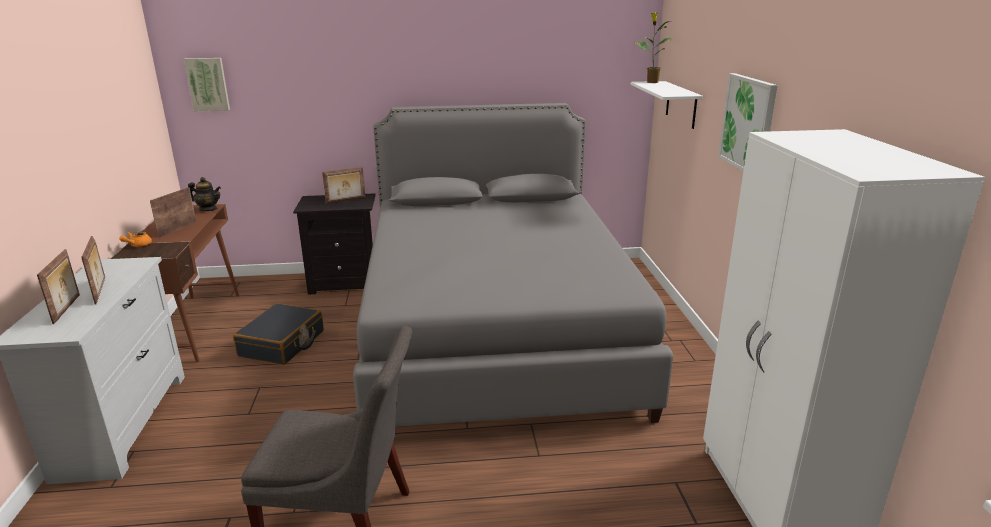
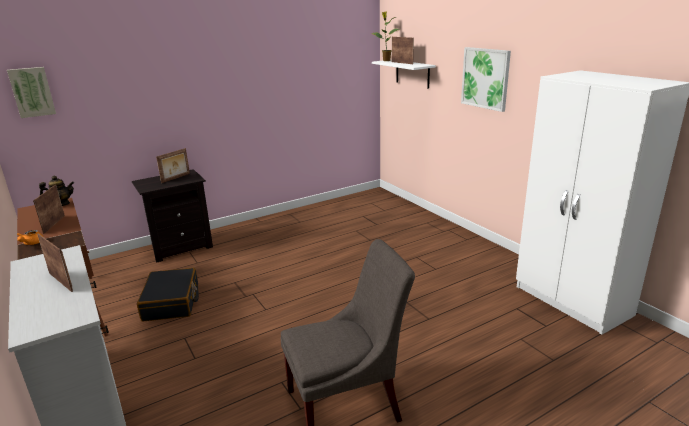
camera: 25 degrees left, 0 degrees up
(68, 308) = (48, 301): picture frame -> picture frame (402, 63)
(495, 331) = (329, 253): grey bed -> none

